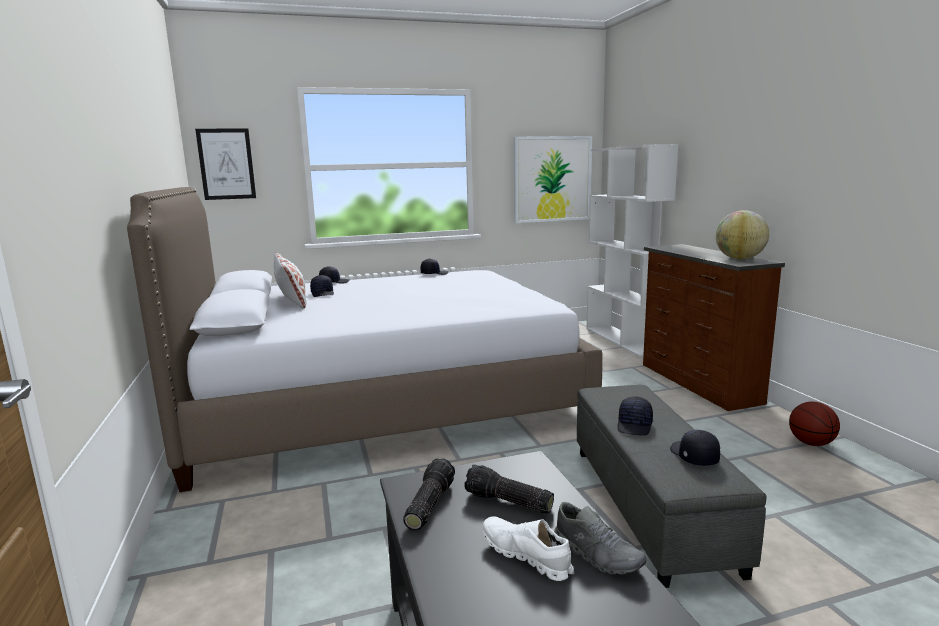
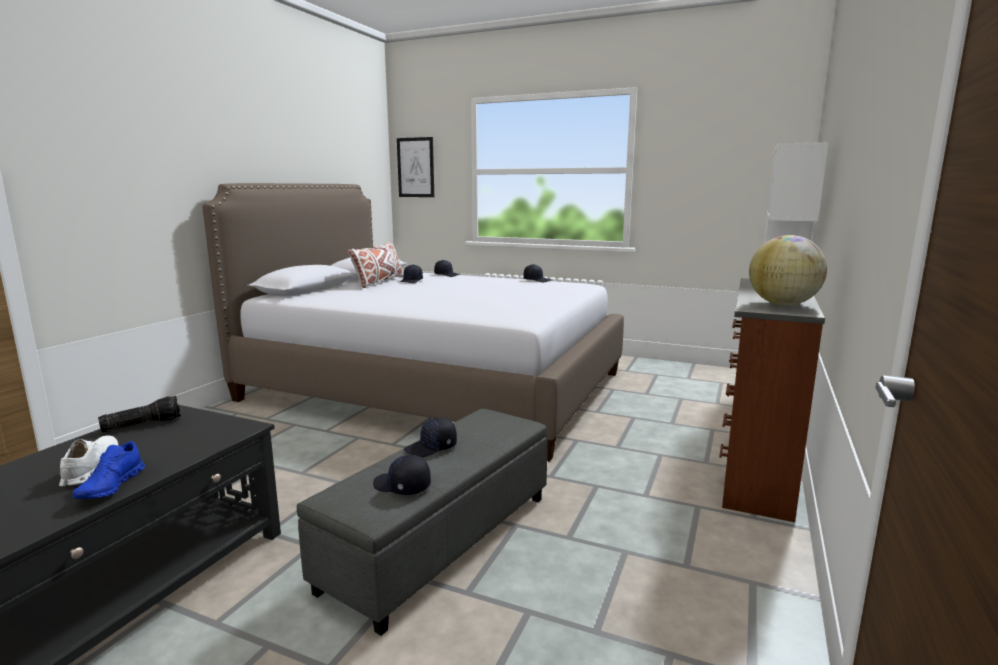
camera: 40 degrees right, 0 degrees up
(507, 502) = (168, 441): flashlight -> none
(552, 179) = (734, 190): picture -> none
(597, 554) = (111, 486): grey shoe -> blue shoe
(693, 456) = (401, 486): black cap -> black cap turned 90 degrees counterclockwise
(811, 443) = (749, 582): basketball -> none

